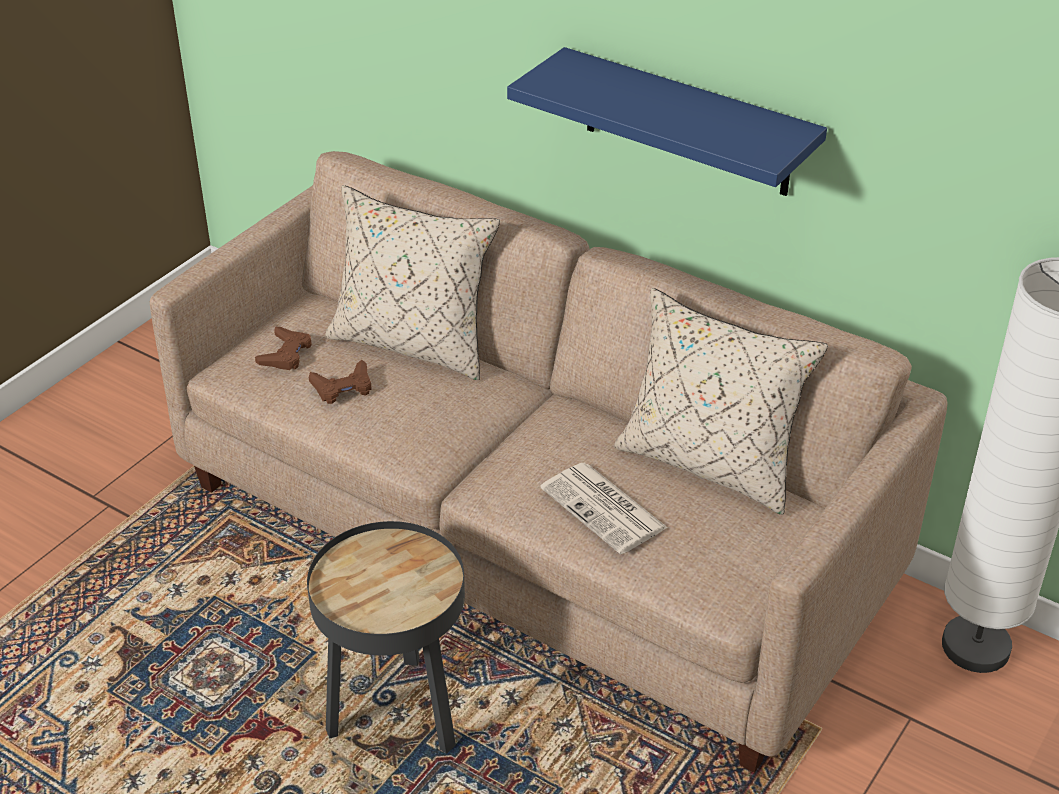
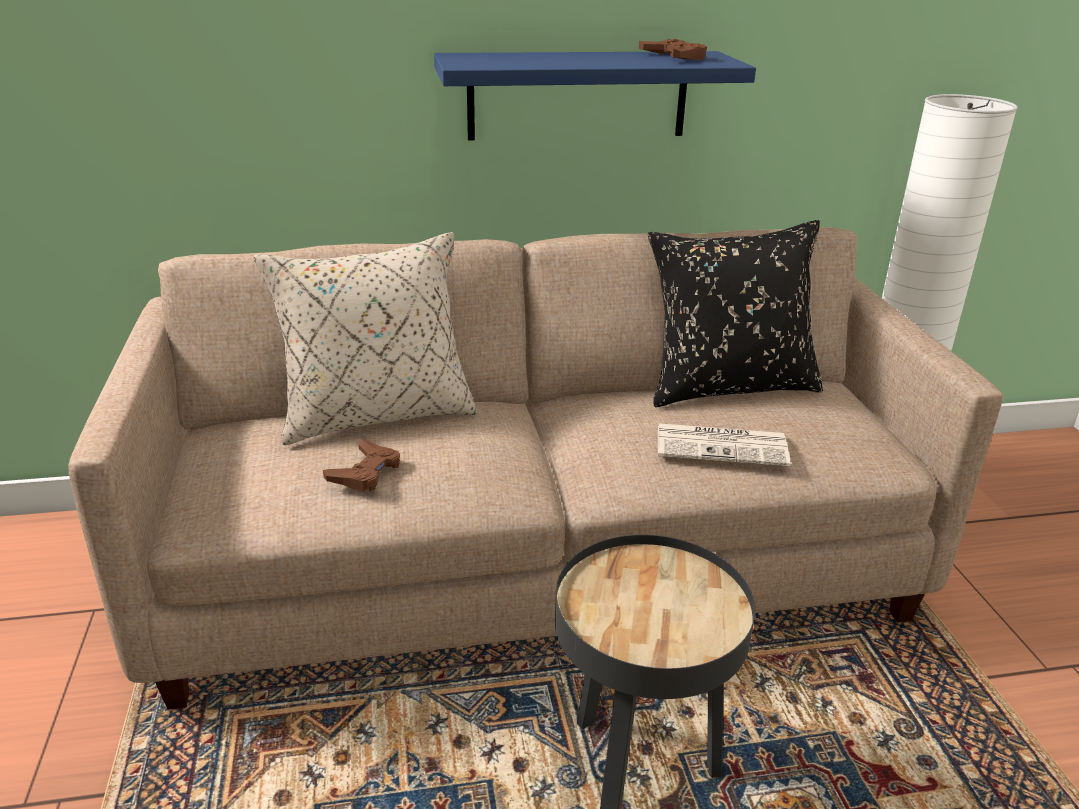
camera: 45 degrees left, 10 degrees down
(286, 354) = (255, 477): brown game controller -> brown game controller (673, 57)
(710, 464) = (727, 386): beige pillow -> black pillow

